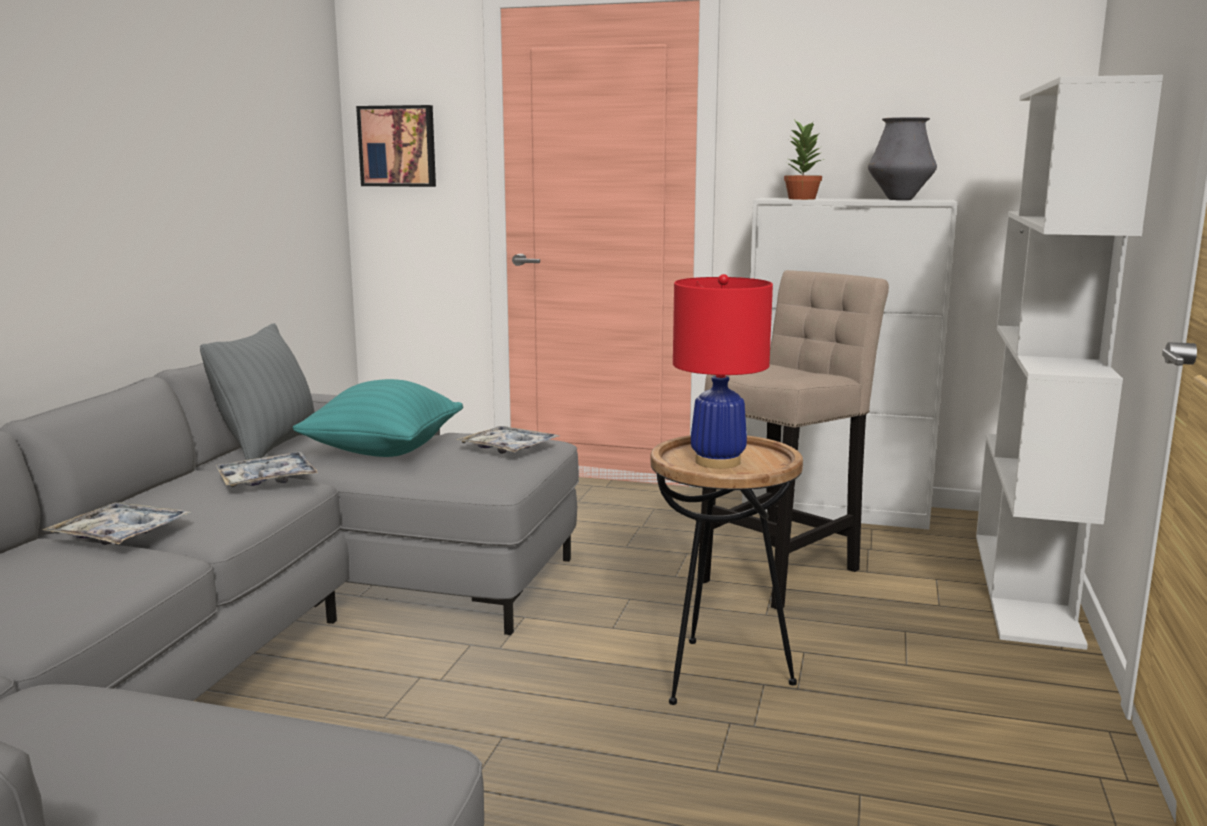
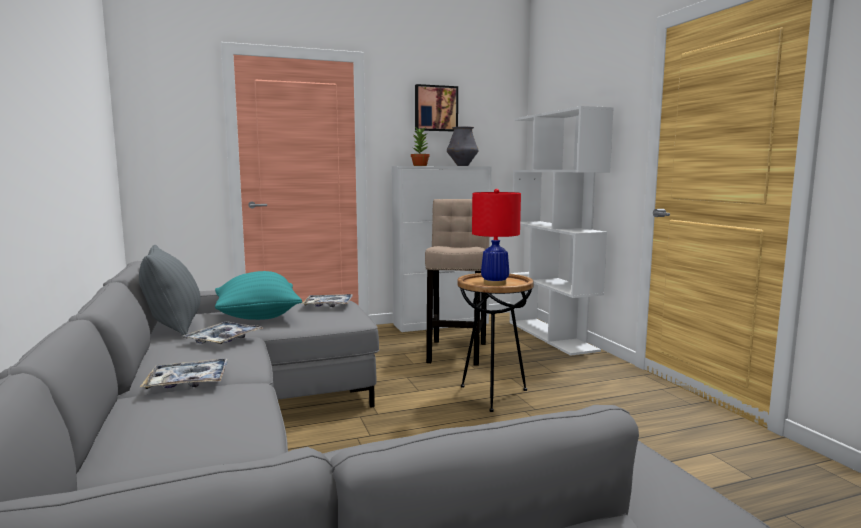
camera: 35 degrees left, 5 degrees down
(398, 146) = (160, 135): picture -> picture (435, 108)

